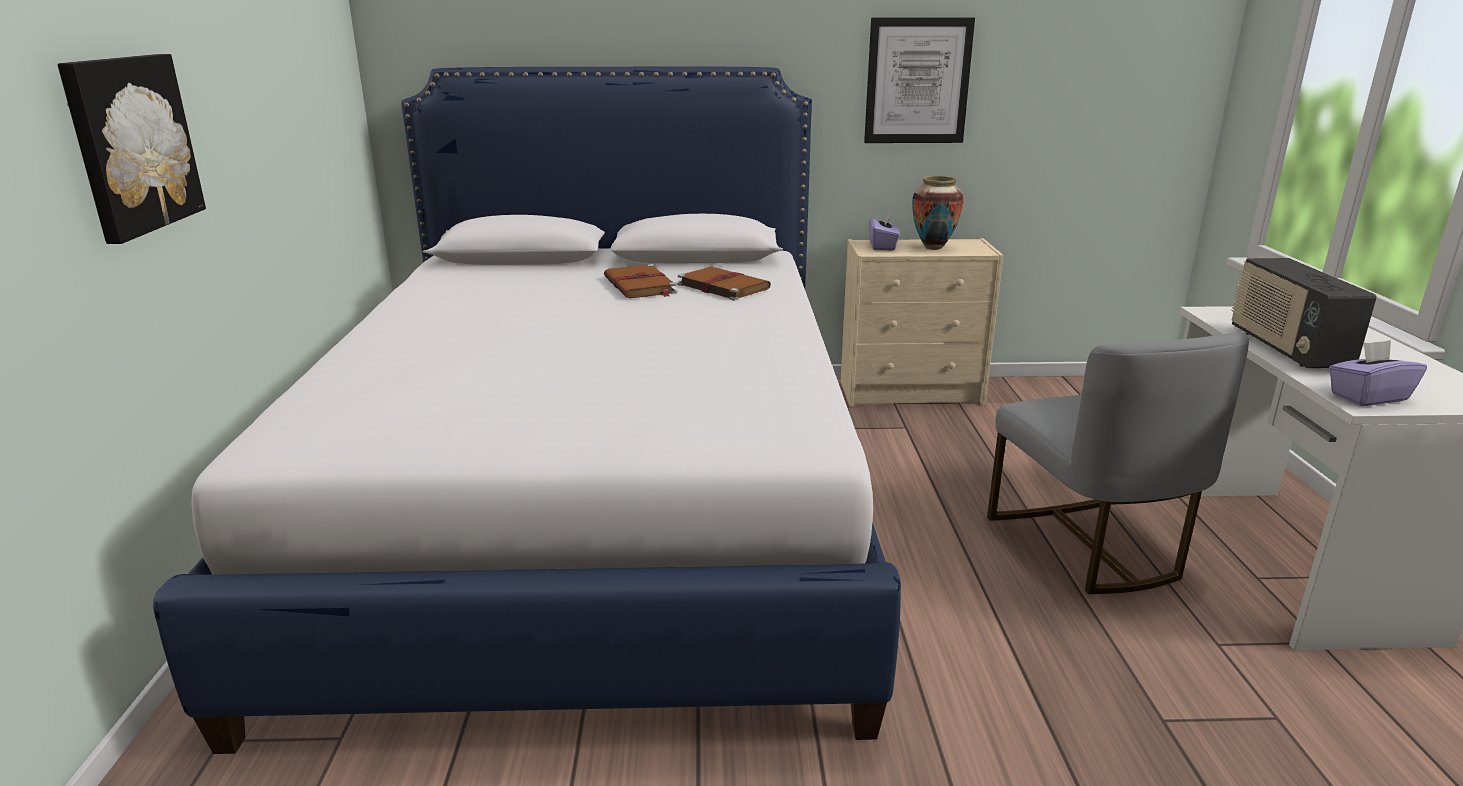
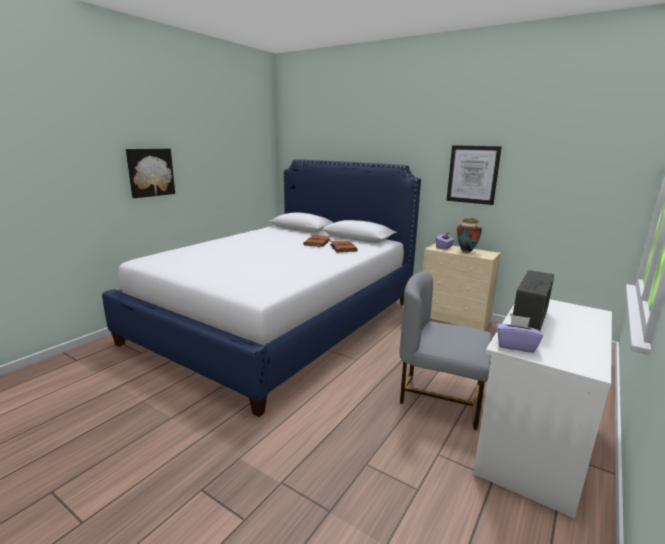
camera: 35 degrees right, 5 degrees down
(1089, 546) = (440, 397): grey chair -> grey chair turned 90 degrees clockwise

